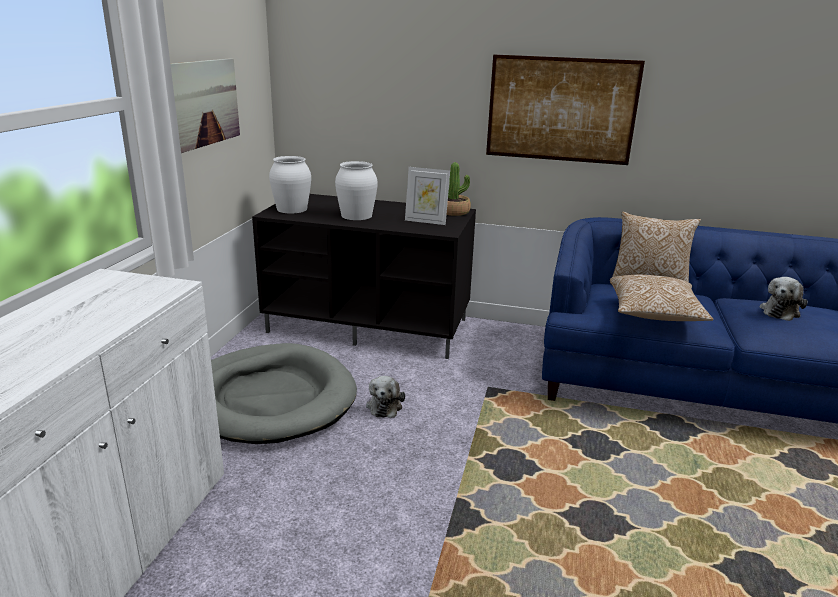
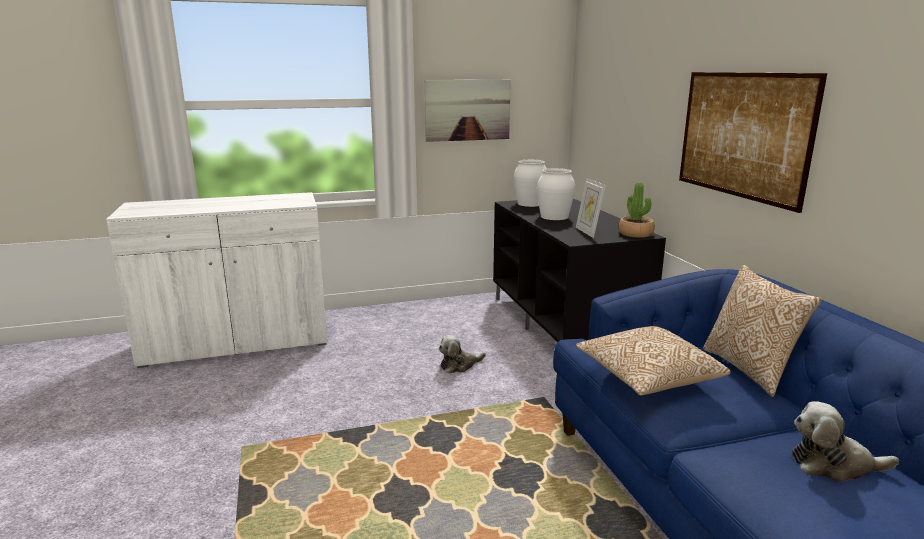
camera: 60 degrees right, 5 degrees down
(270, 398) = (420, 328): grey dog bed -> none

